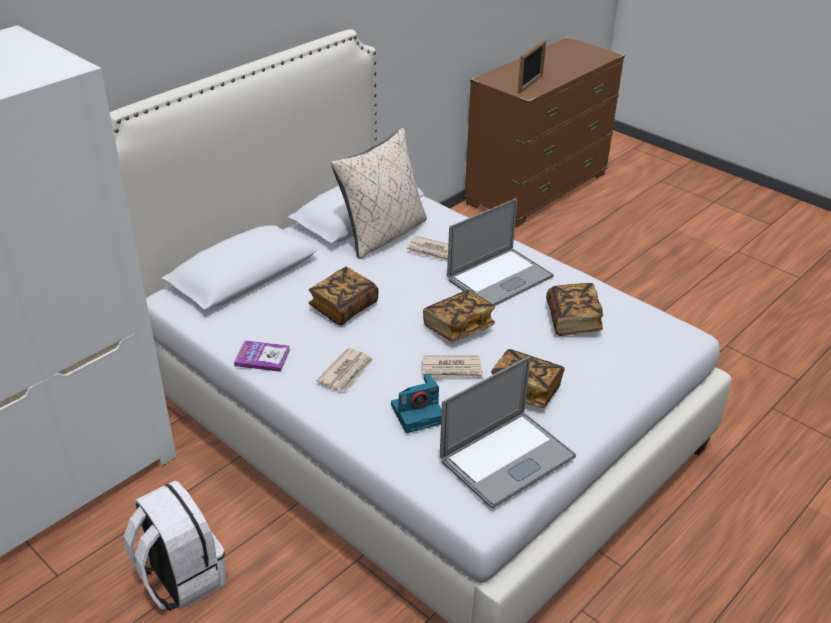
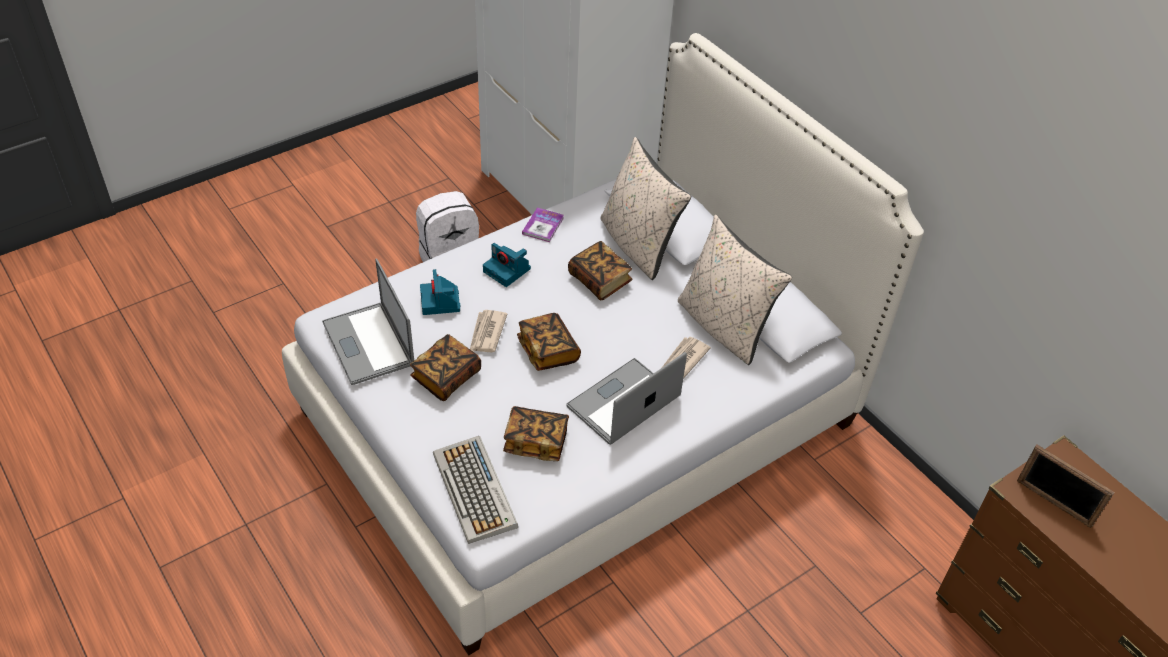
camera: 100 degrees right, 10 degrees up
(281, 289) = (638, 245): none -> beige pillow
(347, 372) = (508, 270): newspaper -> camera
(500, 278) = (623, 402): laptop -> laptop turned 75 degrees clockwise
(648, 347) = (475, 491): none -> keyboard

